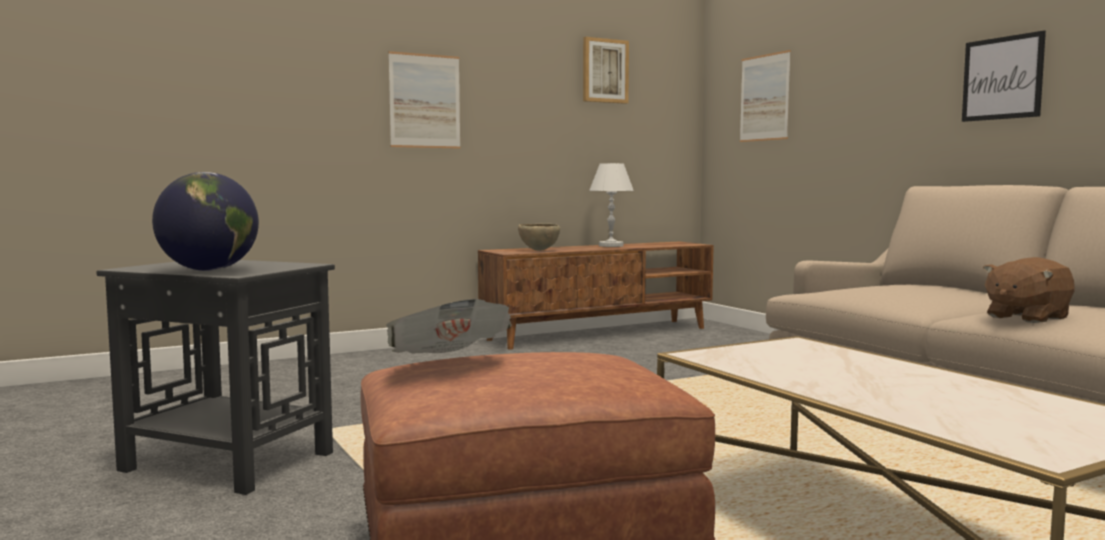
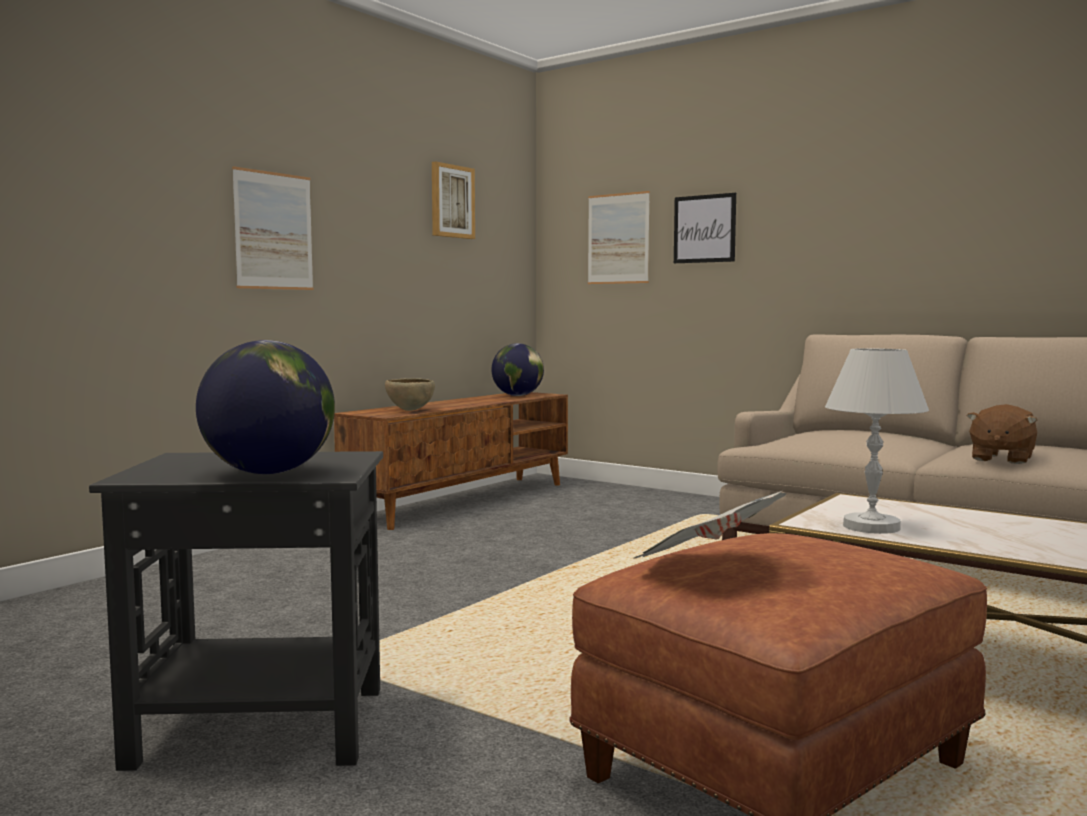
camera: 25 degrees left, 0 degrees up
(611, 245) = (469, 400): white table lamp -> white table lamp (871, 526)
(664, 244) = (517, 396): none -> globe
(1002, 78) = (885, 234): picture -> picture (704, 229)

